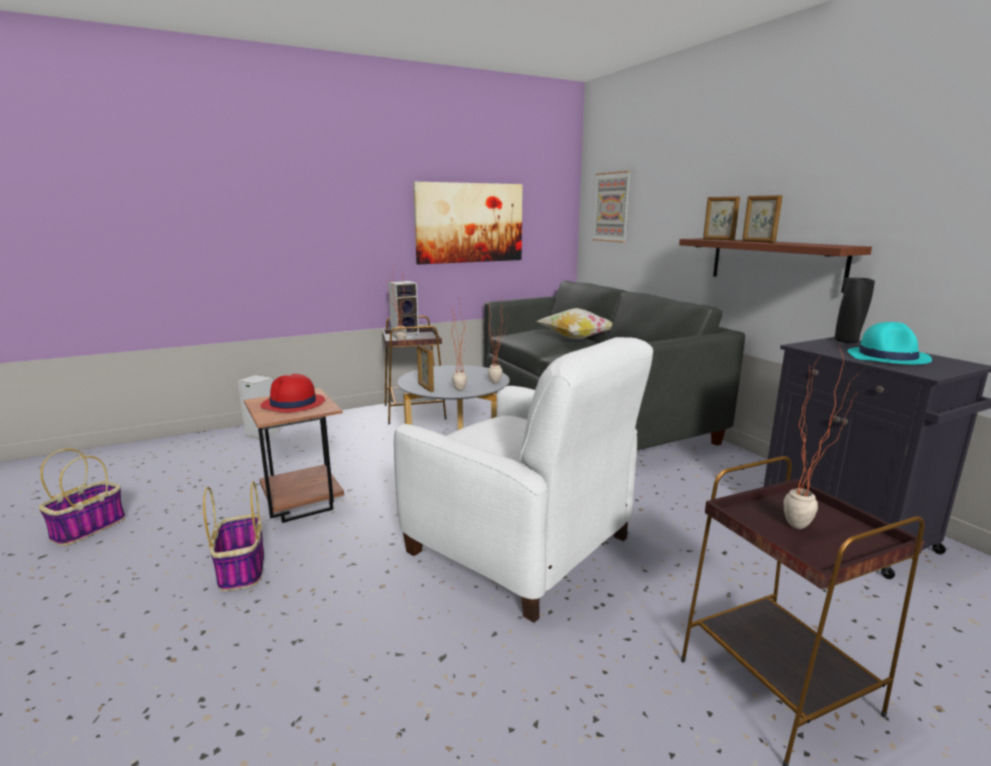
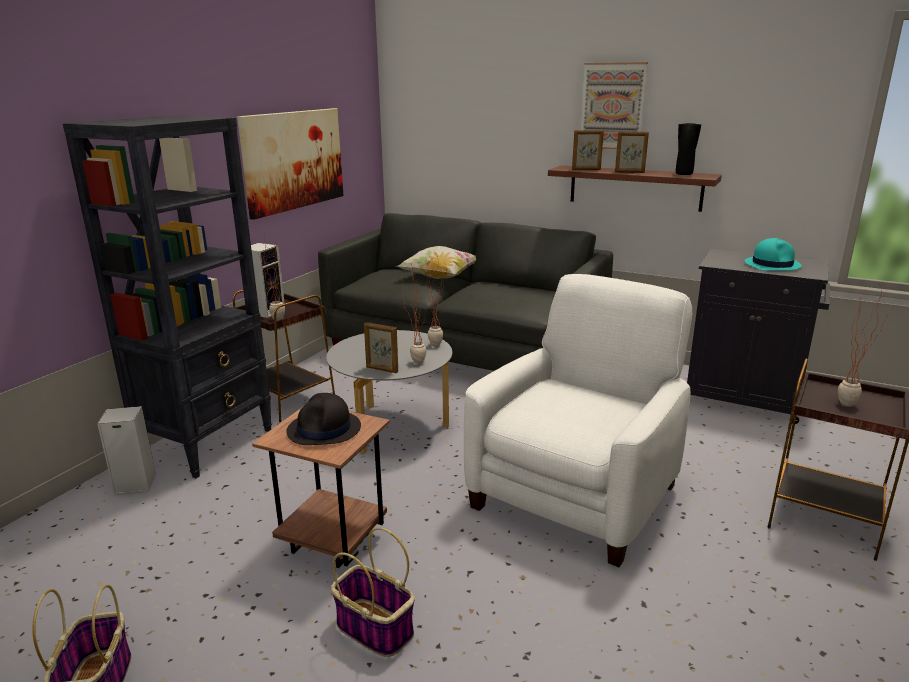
camera: 35 degrees left, 5 degrees up
(293, 404) = (324, 430): red hat -> black hat
(331, 423) = (208, 443): none -> black bookcase
(521, 546) = (576, 495): white armchair -> white armchair turned 60 degrees counterclockwise
(612, 207) = (432, 130): picture -> picture (612, 106)
(847, 341) = (726, 253): black vase -> black vase (684, 174)

